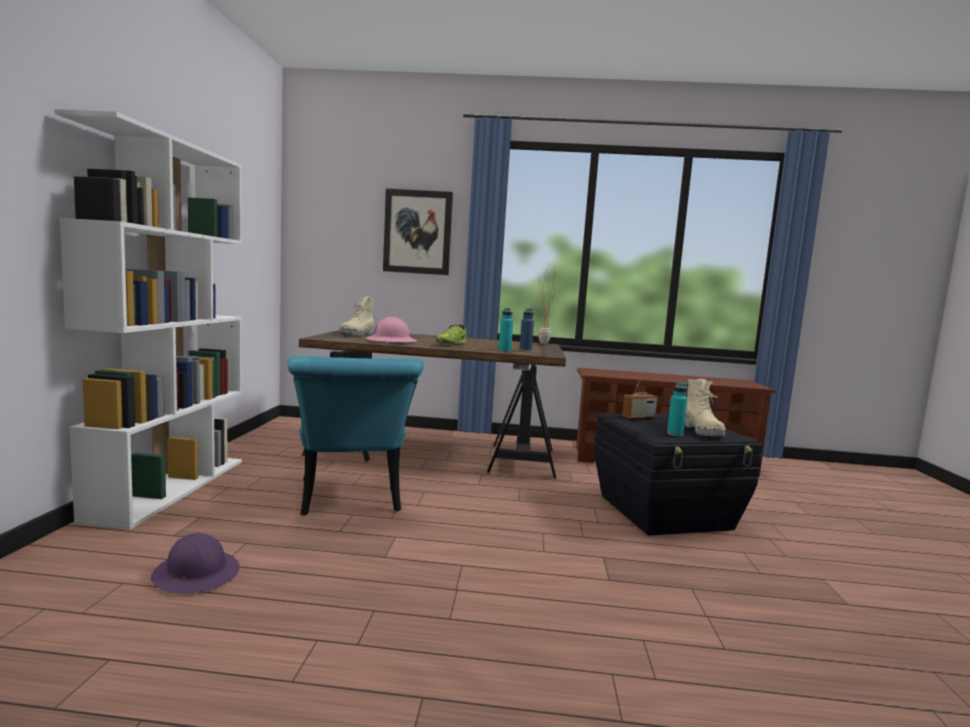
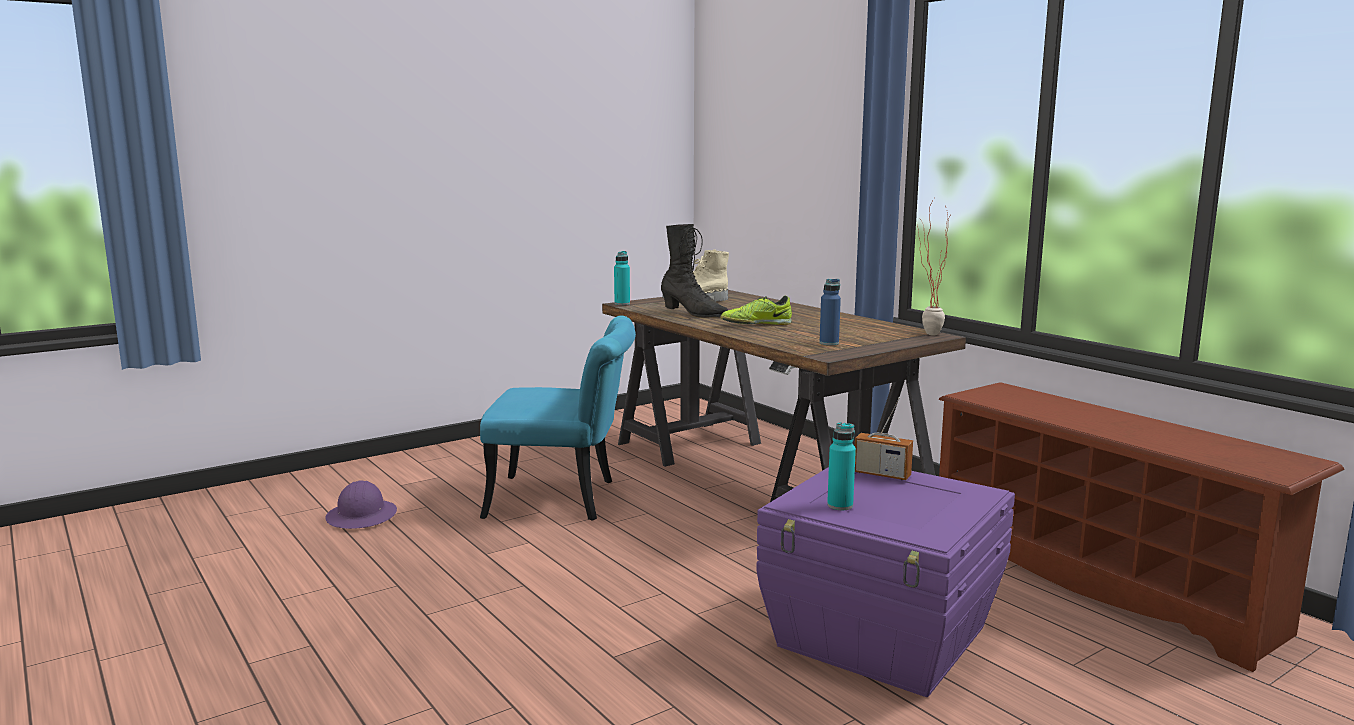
camera: 50 degrees right, 5 degrees up
(170, 487) = (467, 447): white bookcase -> none
(351, 500) = (566, 499): turquoise chair -> turquoise chair turned 120 degrees counterclockwise
(391, 341) = (693, 314): pink hard hat -> black boot
(417, 232) = (819, 150): picture -> none
(504, 351) = (786, 341): turquoise bottle -> turquoise bottle (622, 304)
(666, 512) = (883, 638): black storage box -> purple storage box
(703, 431) = (904, 515): beige boot -> none

